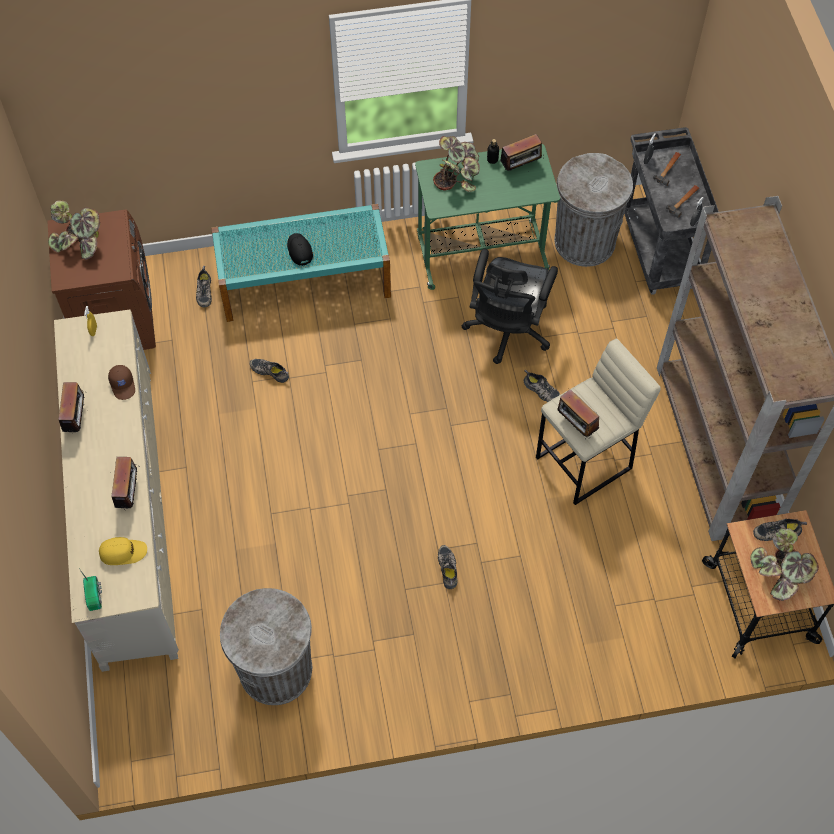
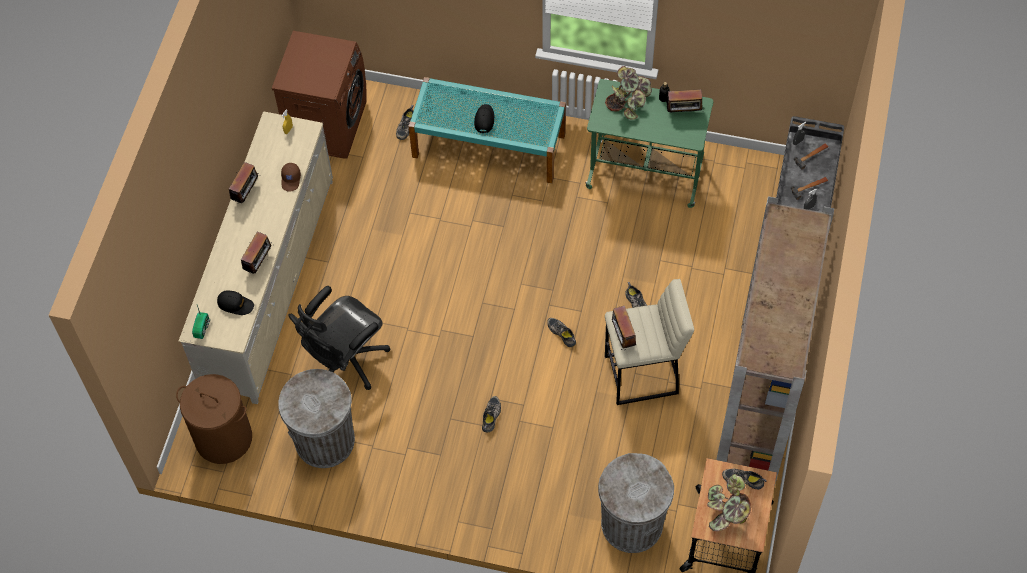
camera: 25 degrees right, 0 degrees up
(80, 244) = (309, 57): potted plant -> none
(123, 552) = (235, 304): yellow cap -> black cap
(156, 713) = (224, 438): none -> brown laundry basket
(270, 371) = (427, 209): shoe -> shoe (562, 333)
(507, 332) = (633, 246): office chair -> office chair (345, 361)
(584, 242) = (737, 193): grey trash can -> grey trash can (631, 524)

